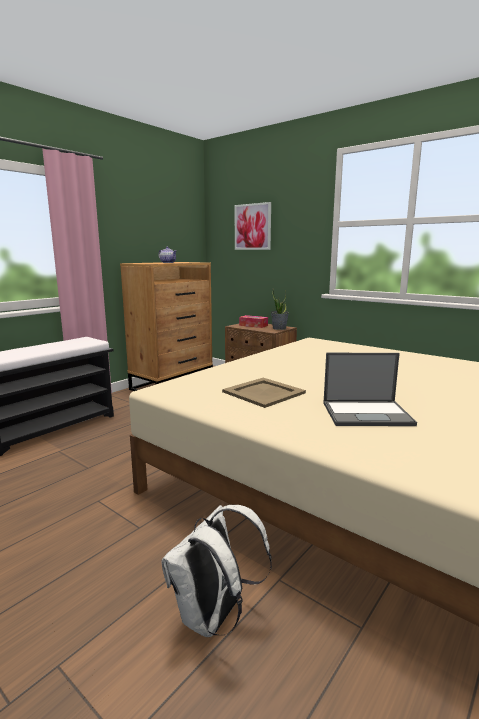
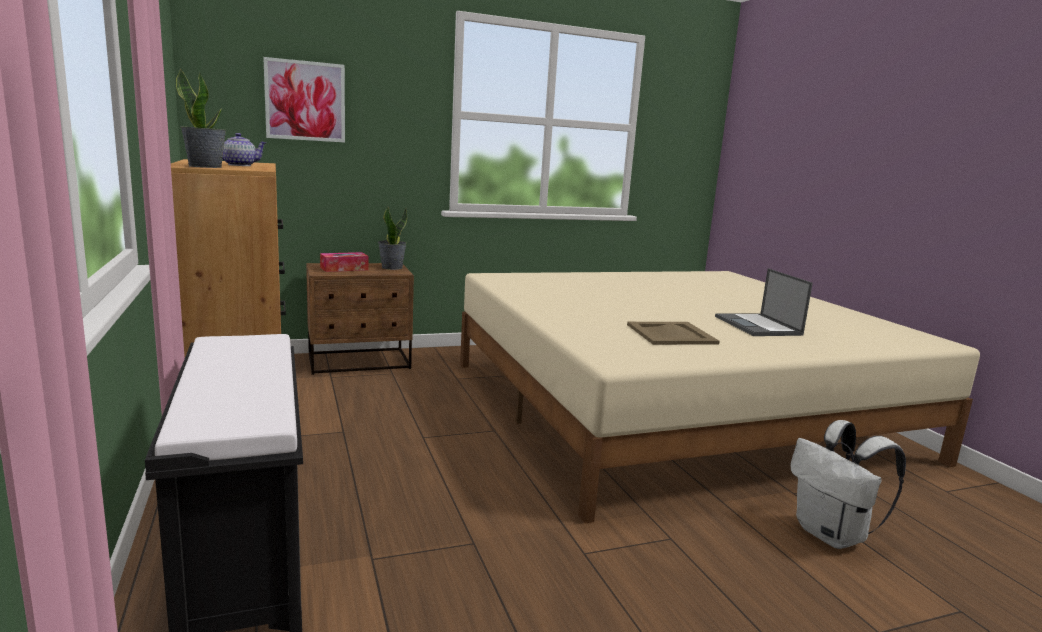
camera: 60 degrees left, 0 degrees up
(138, 263) = (205, 166): none -> potted plant
(367, 413) = (758, 326): laptop -> laptop turned 135 degrees clockwise

